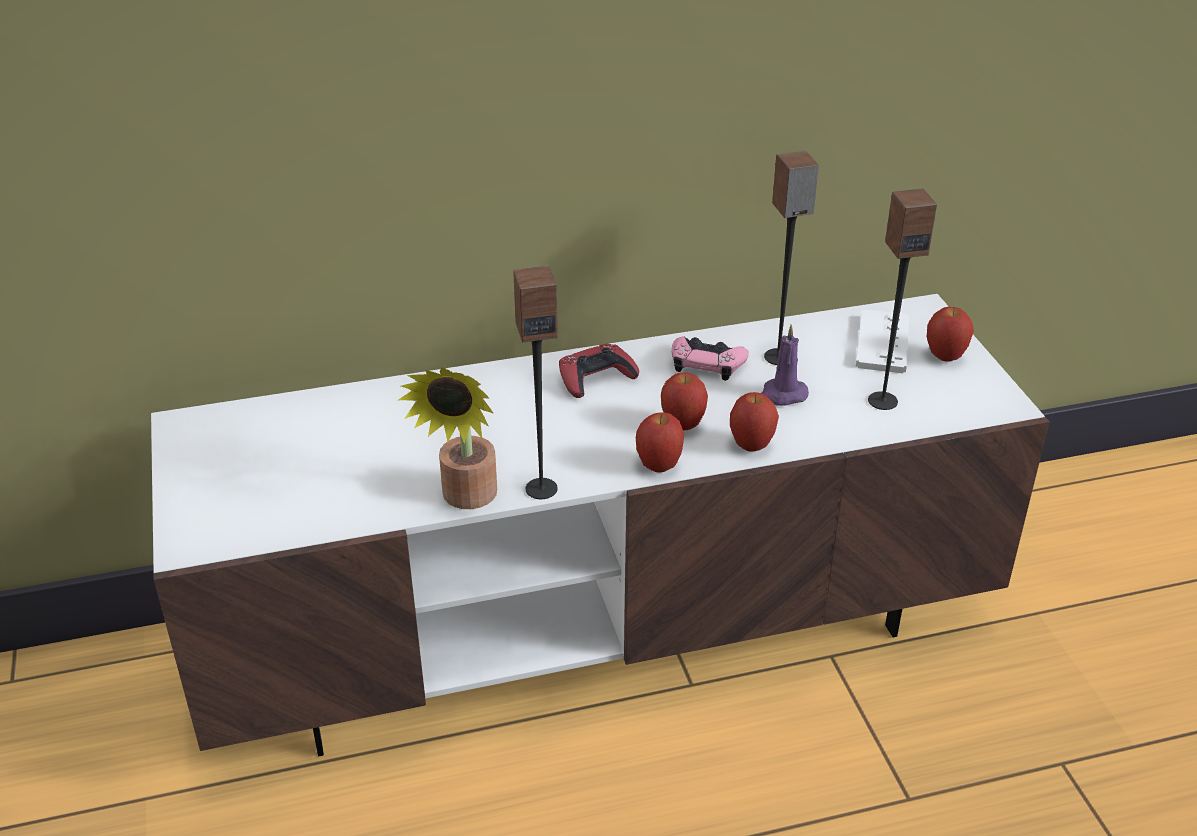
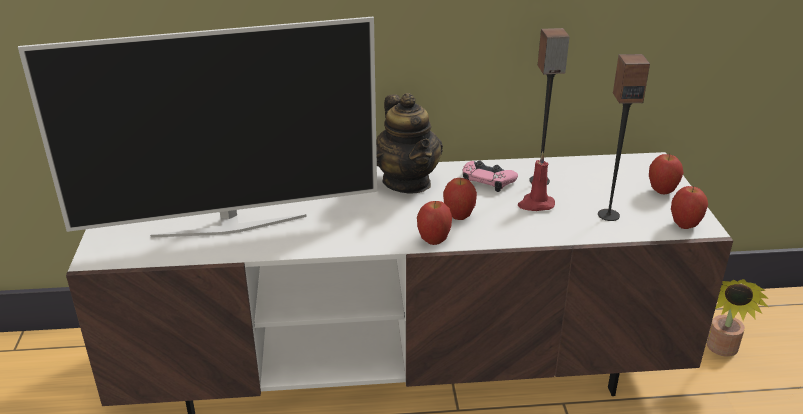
camera: 10 degrees right, 5 degrees down
(364, 473) = (230, 225): none -> television
(466, 499) = (292, 248): potted plant -> potted plant (721, 350)
(541, 488) = (346, 246): speaker -> none
(596, 378) = (407, 182): red game controller -> teapot
(751, 446) = (504, 234): apple -> apple (684, 225)
(782, 395) = (535, 204): purple candle -> red candle
(882, 343) = (617, 179): white game controller -> none

